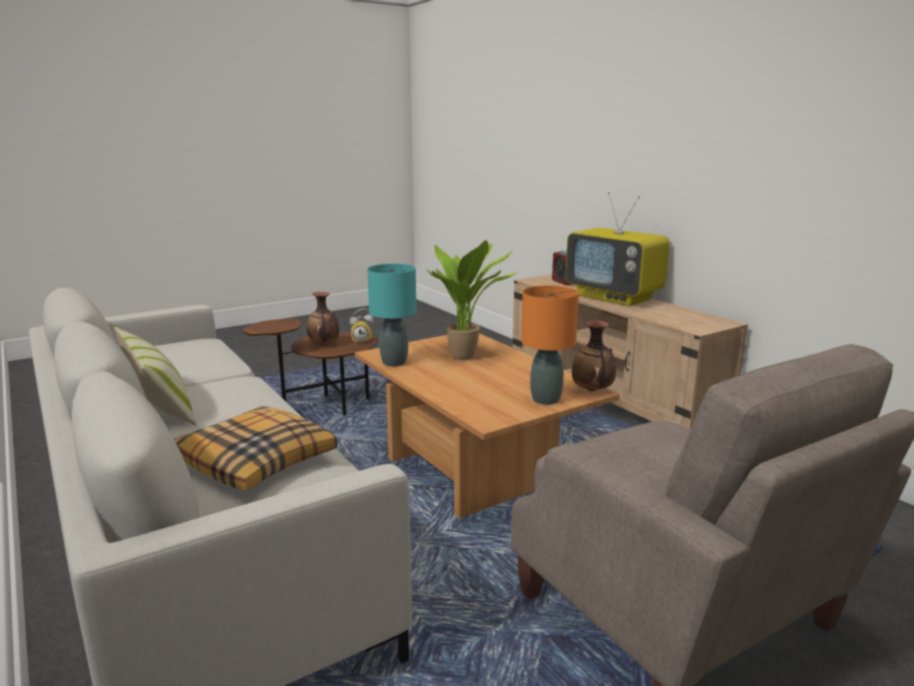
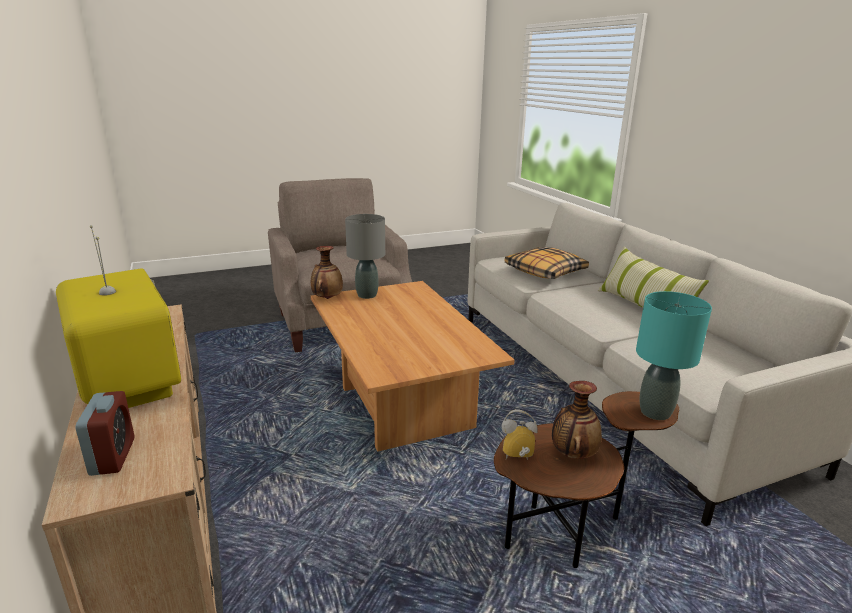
camera: 170 degrees left, 5 degrees up
(393, 363) = (472, 339): turquoise table lamp -> turquoise table lamp (655, 412)
(467, 357) = (399, 340): potted plant -> none
(545, 400) = (367, 295): orange table lamp -> grey table lamp

